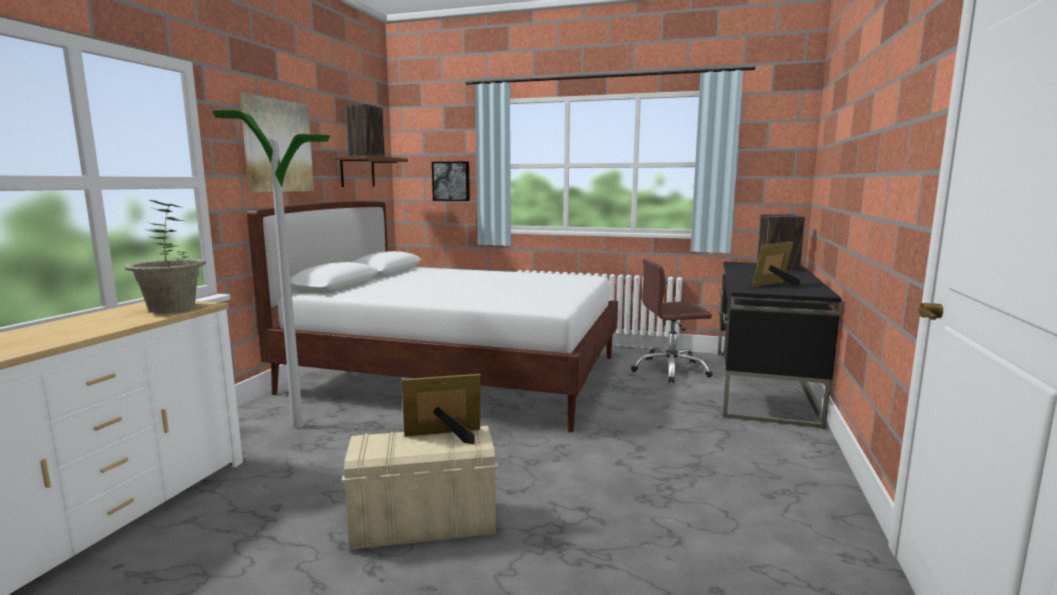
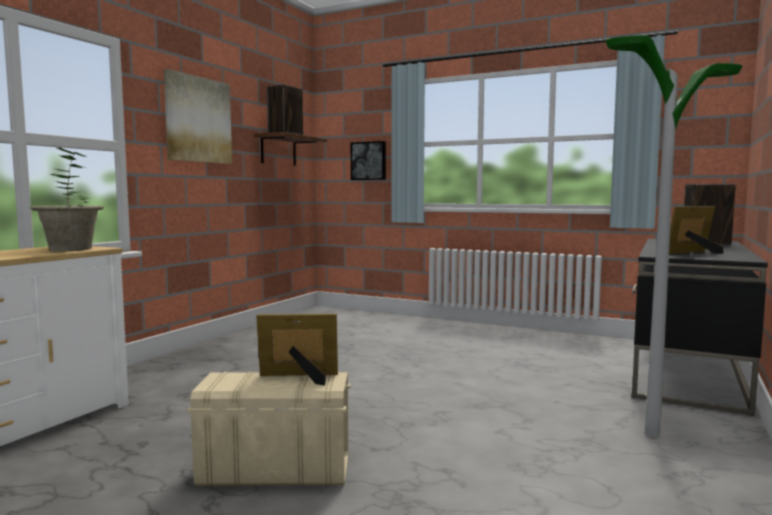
camera: 10 degrees right, 5 degrees down
(297, 426) = (190, 379): floor lamp -> floor lamp (652, 434)
(457, 374) = (358, 345): white bed -> none
(670, 370) = (584, 352): brown office chair -> none

